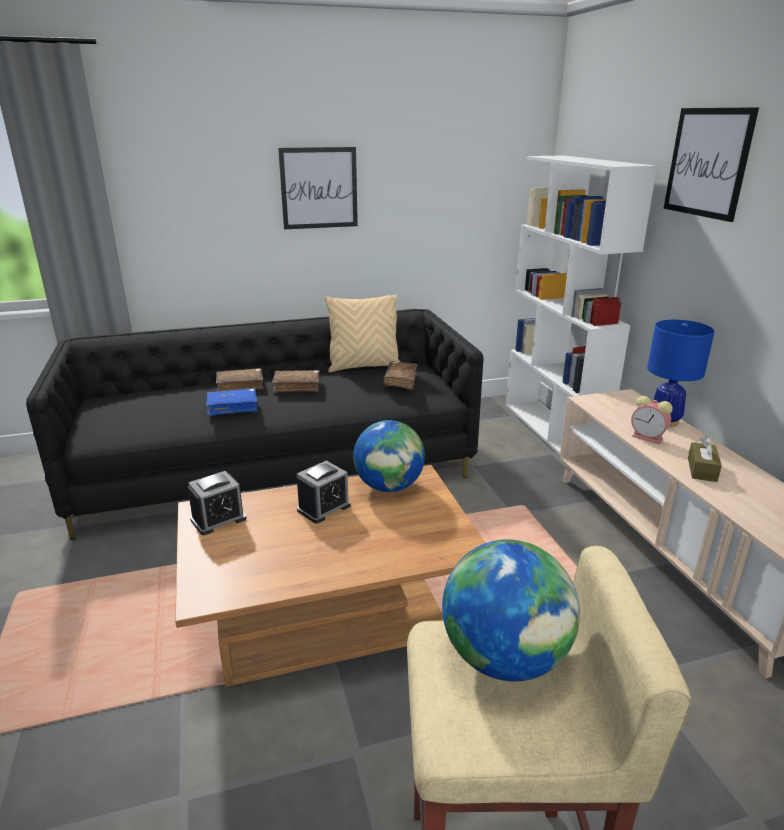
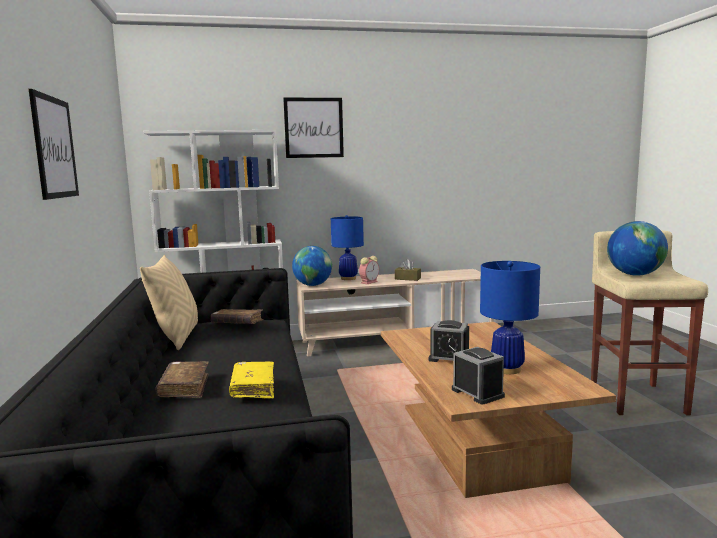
camera: 85 degrees left, 15 degrees down
(232, 407) = (253, 388): blue book -> yellow book
(279, 546) = (507, 369): none -> blue table lamp
(297, 386) = (216, 359): brown book -> none
(324, 508) = (449, 358): alarm clock -> alarm clock turned 150 degrees clockwise
(389, 486) = (415, 341): globe -> globe (313, 285)

